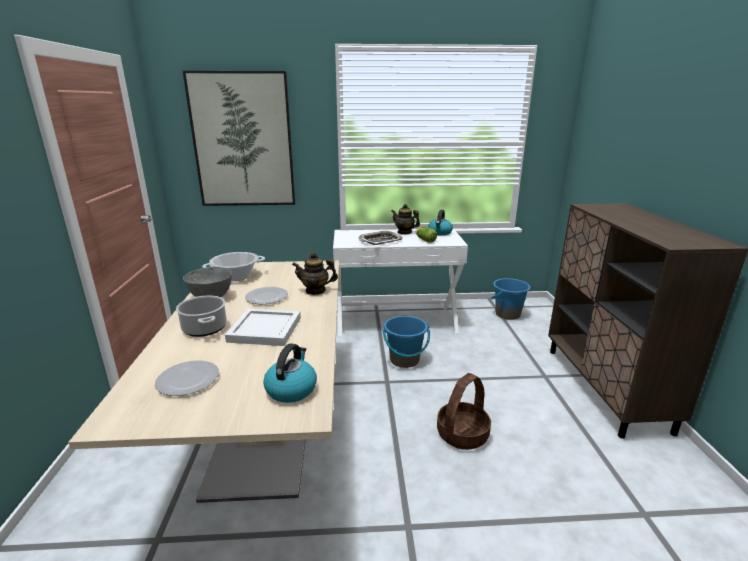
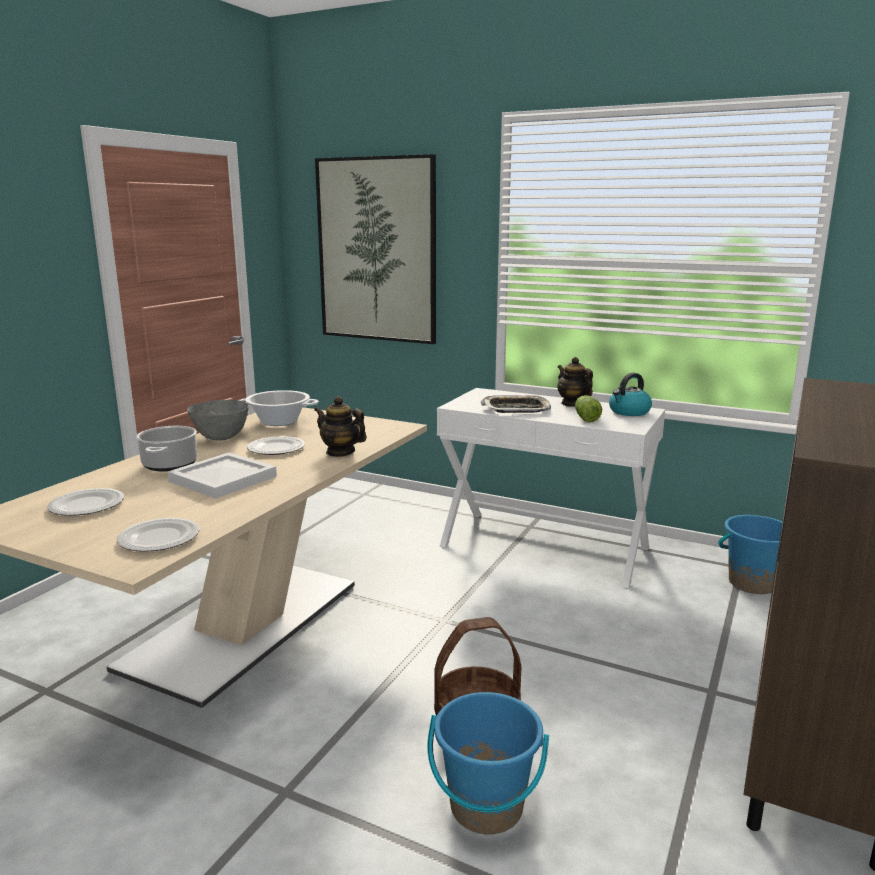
camera: 30 degrees right, 5 degrees down
(291, 389) = (158, 538): kettle -> plate
(404, 360) = (499, 601): blue bucket -> blue bucket (486, 807)

